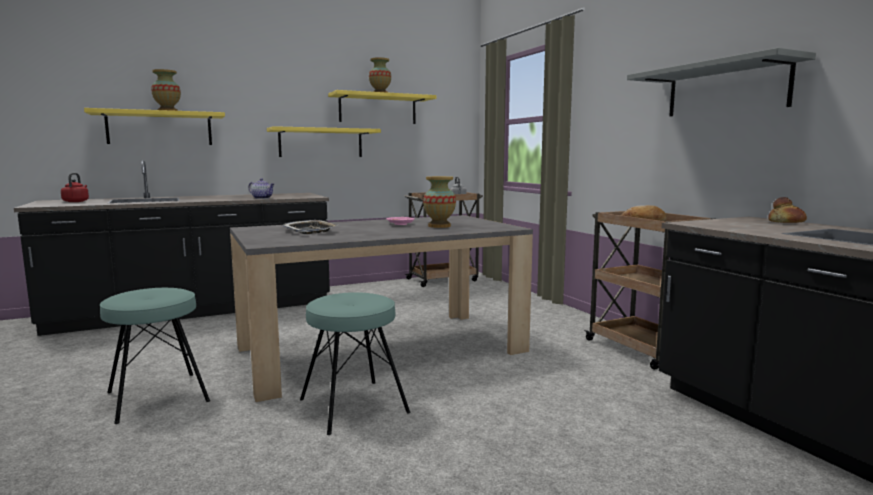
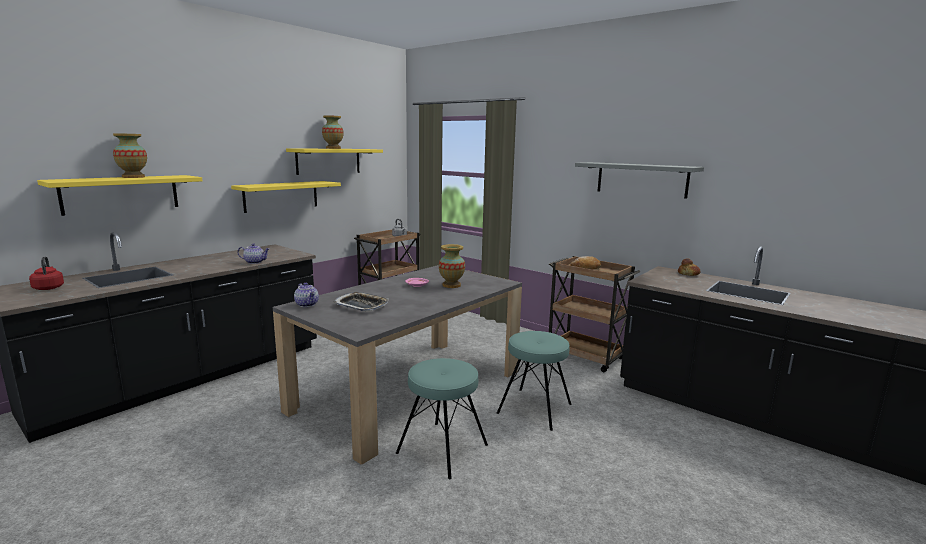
camera: 25 degrees left, 5 degrees up
(157, 397) = (266, 481): turquoise stool -> turquoise stool (534, 408)
(262, 228) = (307, 304): none -> teapot

